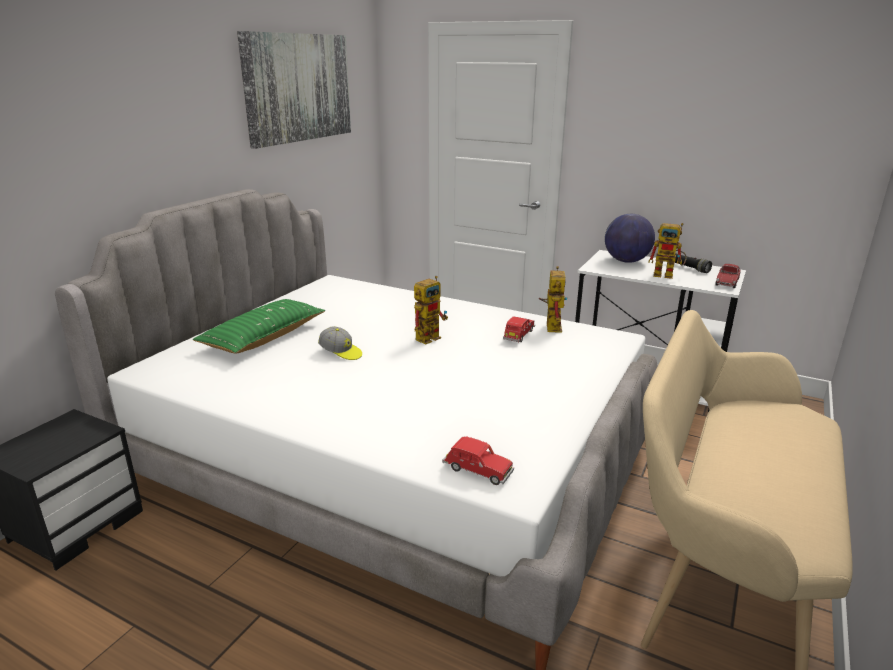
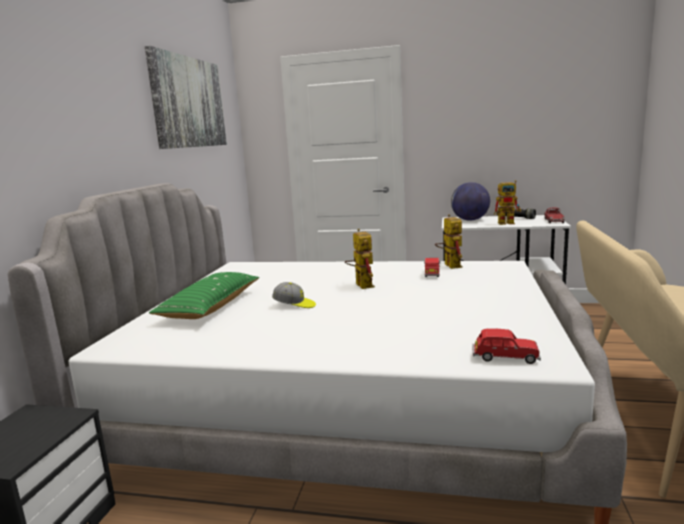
camera: 15 degrees left, 10 degrees down
(430, 336) = (361, 284): toy robot -> toy robot turned 45 degrees counterclockwise

